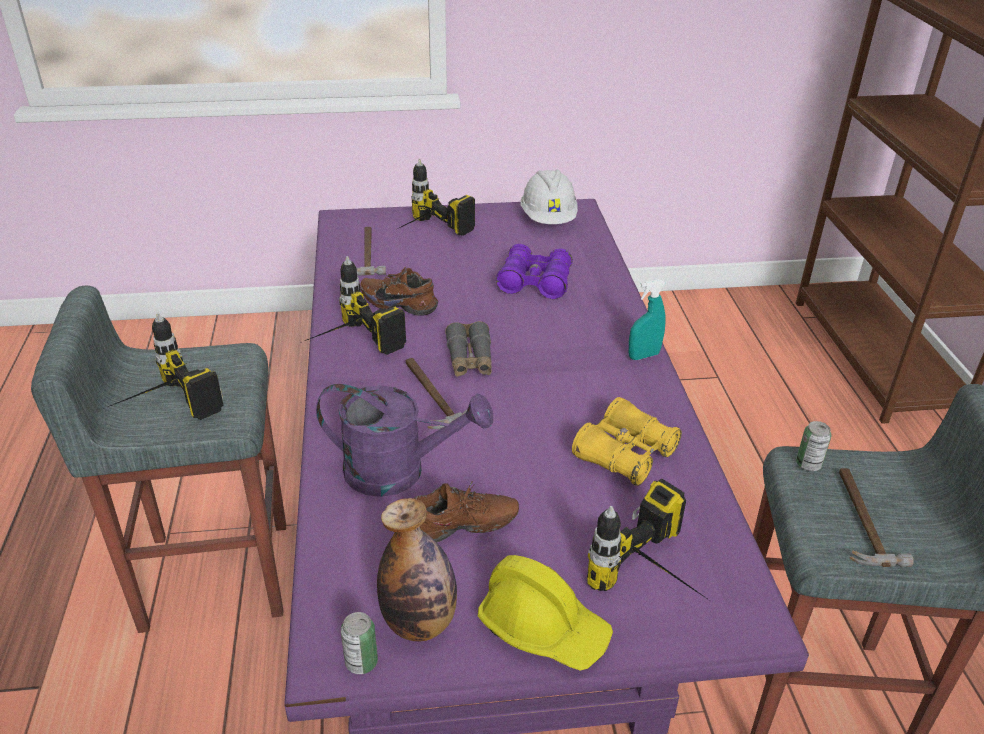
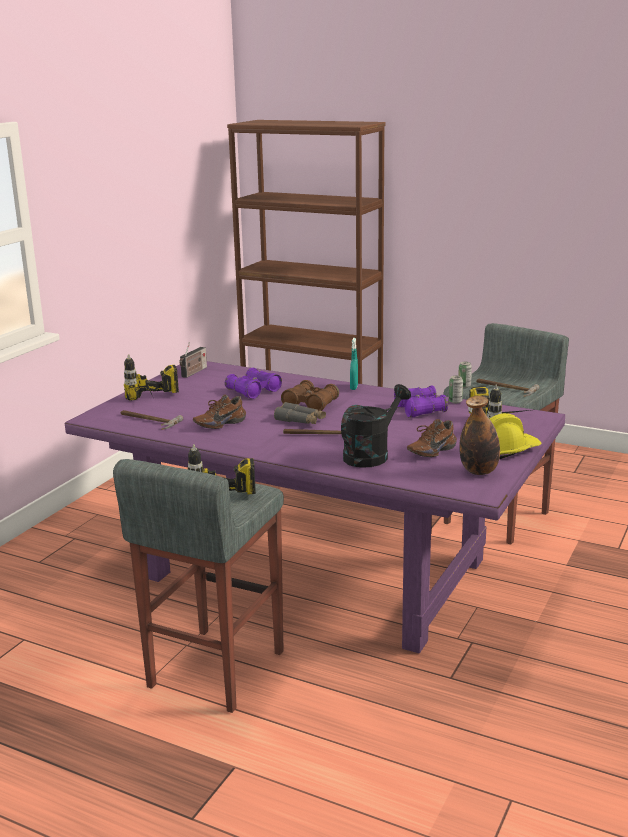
camera: 55 degrees left, 15 degrees down
(345, 347) = (242, 445): power drill -> none
(361, 662) = (490, 487): can -> can (455, 401)
(399, 471) = (371, 454): purple watering can -> black watering can
(463, 530) = (430, 451): brown shoe -> brown shoe turned 150 degrees counterclockwise
(536, 344) = (310, 404): none -> brown binoculars
(548, 219) = (193, 372): white hard hat -> radio
(625, 454) = (420, 410): yellow binoculars -> purple binoculars

